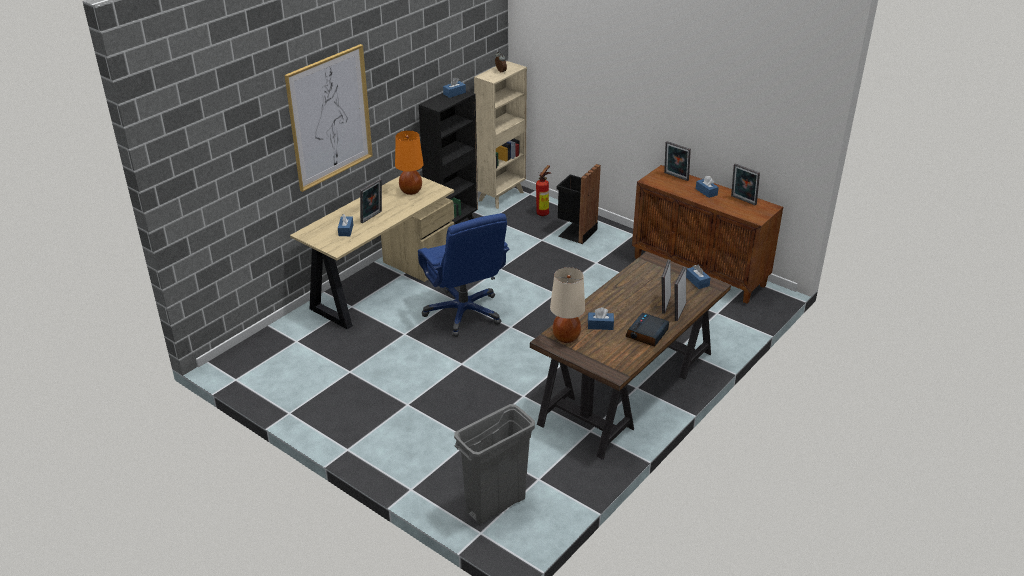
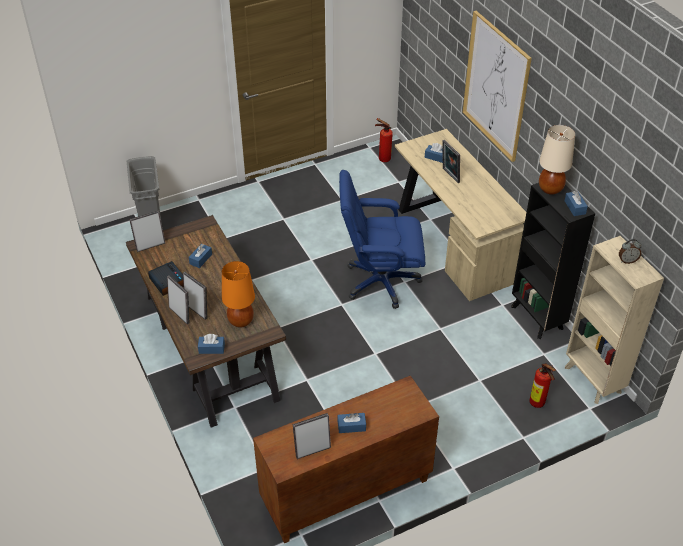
camera: 115 degrees right, 10 degrees up
(256, 363) = (382, 159): none -> fire extinguisher
(411, 191) = (488, 209): orange table lamp -> orange table lamp (241, 321)
(566, 337) = (202, 235): beige table lamp -> beige table lamp (550, 189)
(575, 232) = (482, 415): black trash can -> none
(675, 177) = (401, 414): picture frame -> picture frame (150, 245)

